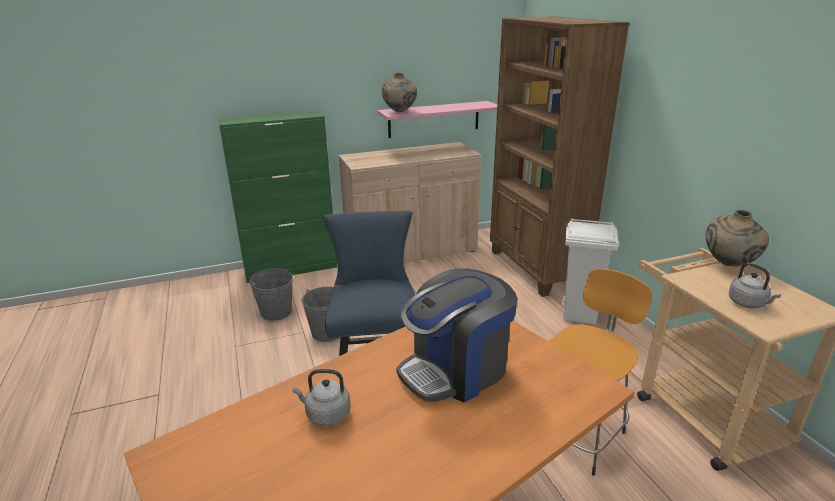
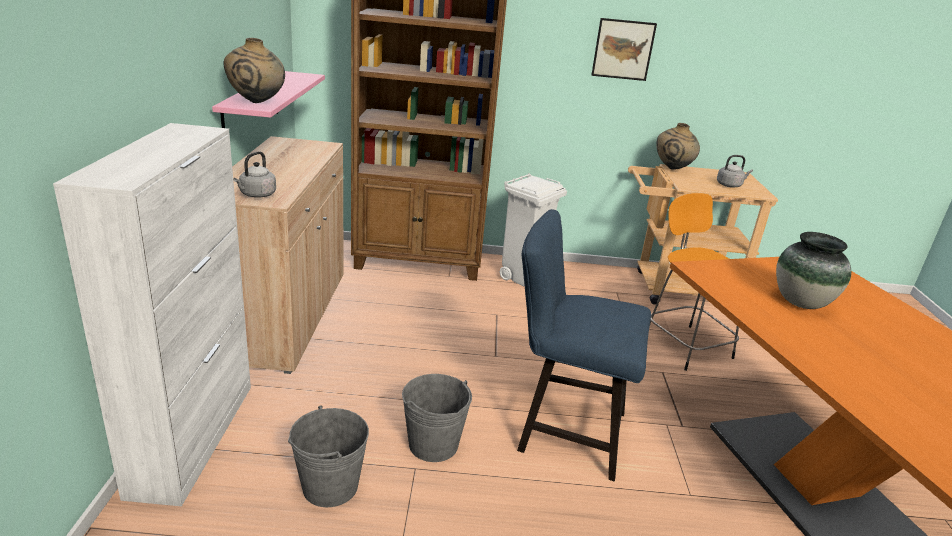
camera: 70 degrees left, 0 degrees up
(291, 268) = (194, 436): green cabinet -> white cabinet
(326, 414) = (879, 377): grey kettle -> grey kettle (256, 195)
(456, 370) = (801, 302): coffee machine -> vase
(718, 113) = (623, 49): none -> picture

